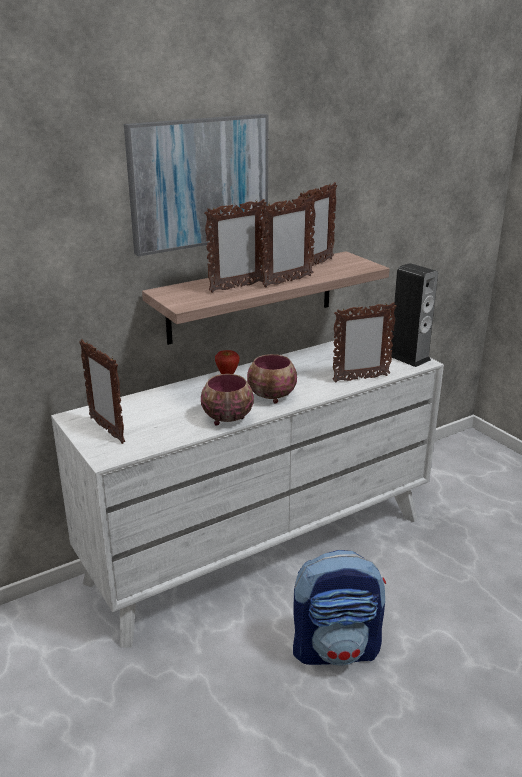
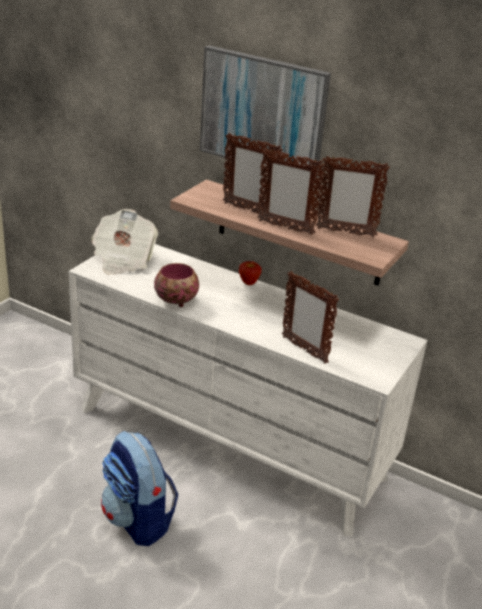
camera: 60 degrees right, 5 degrees up
(107, 430) = (123, 259): picture frame -> newspaper
(272, 397) = (228, 312): bowl -> none
(408, 357) = (379, 370): speaker -> none

